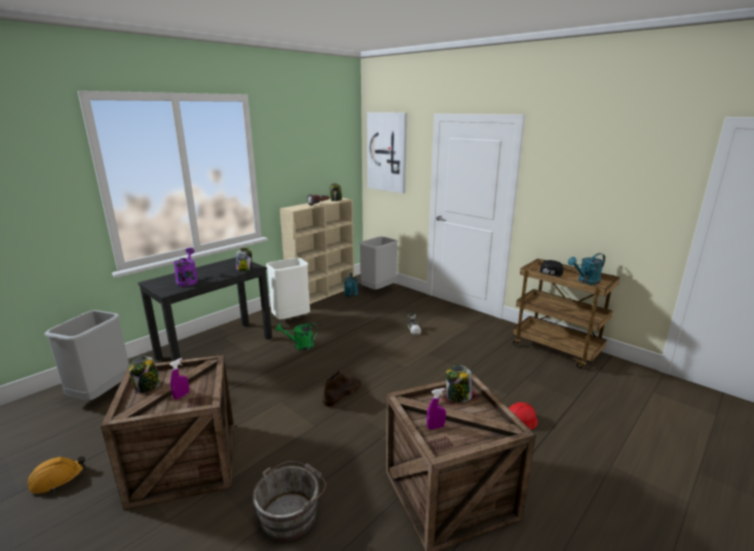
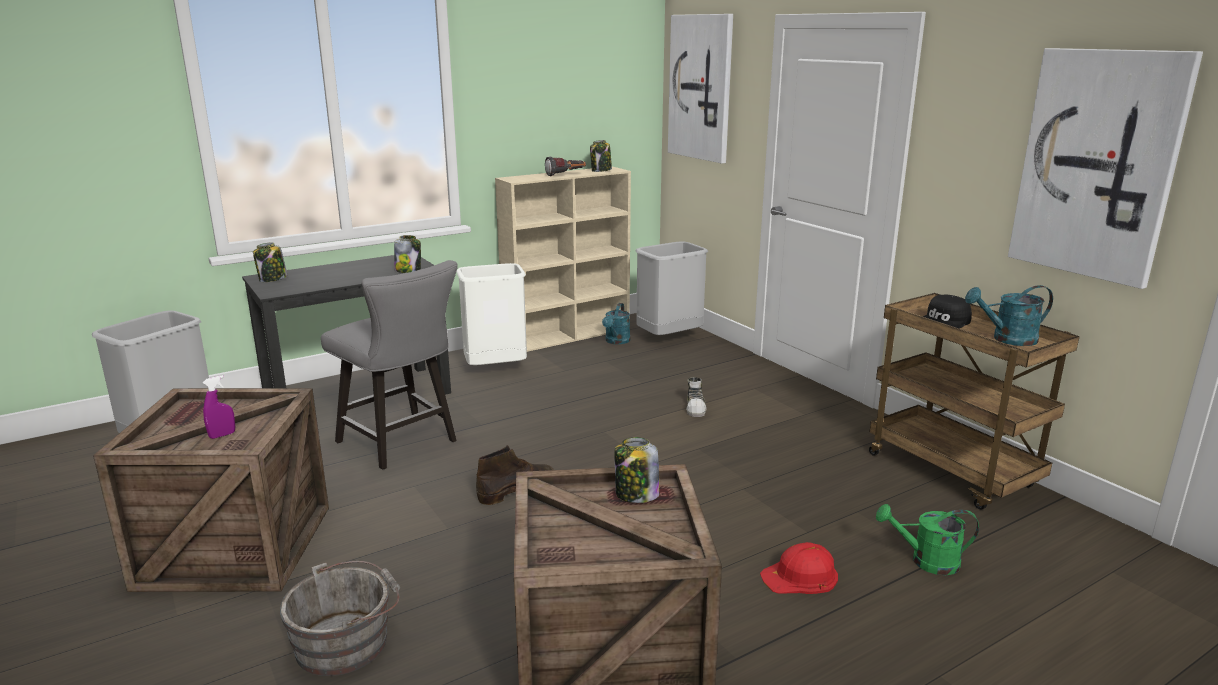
camera: 15 degrees right, 0 degrees up
(58, 479) = (66, 539): orange hard hat -> none
(147, 387) = (185, 418): jar -> jar (272, 279)
(188, 280) = (313, 279): purple watering can -> none
(259, 374) = (402, 443): none -> grey chair
(300, 346) = (488, 410): green watering can -> green watering can (926, 561)
(435, 427) = (565, 531): purple spray bottle -> none
(625, 192) = (1097, 165): none -> picture

